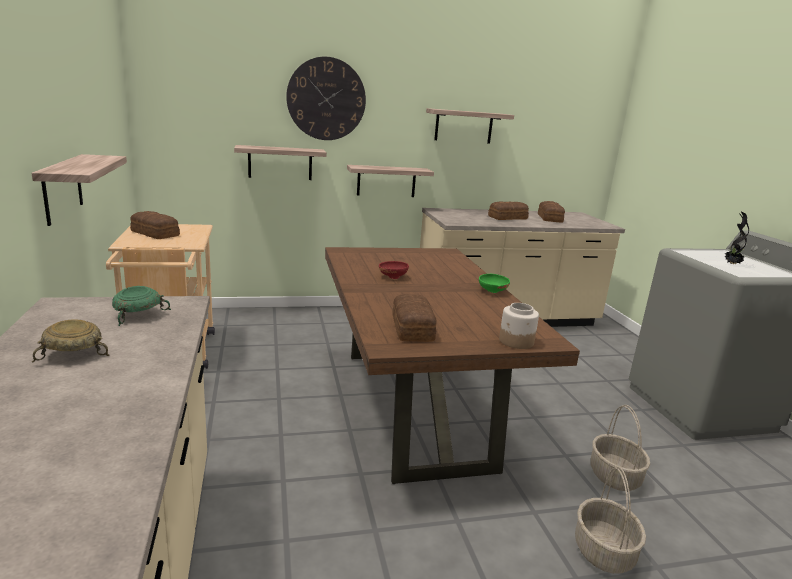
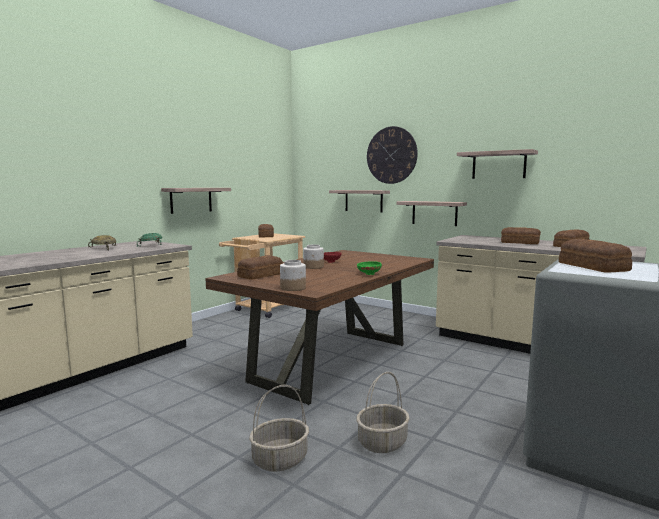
camera: 50 degrees right, 10 degrees down
(409, 293) = (313, 267): none -> jar
(731, 264) = (592, 267): potted plant -> bread

